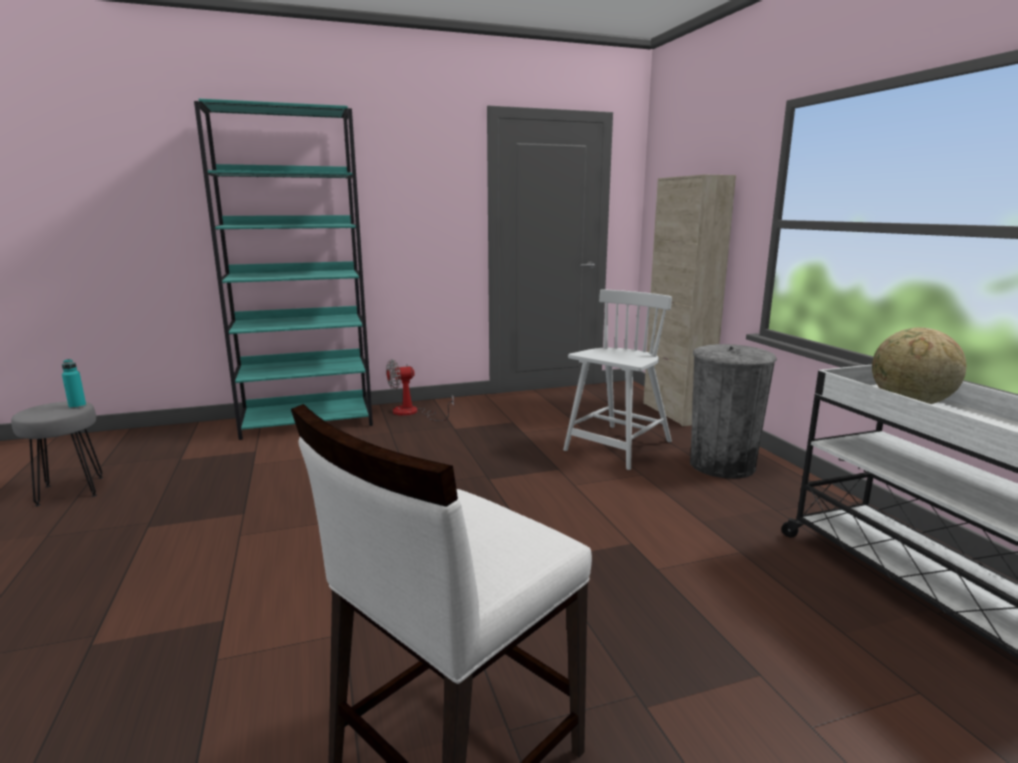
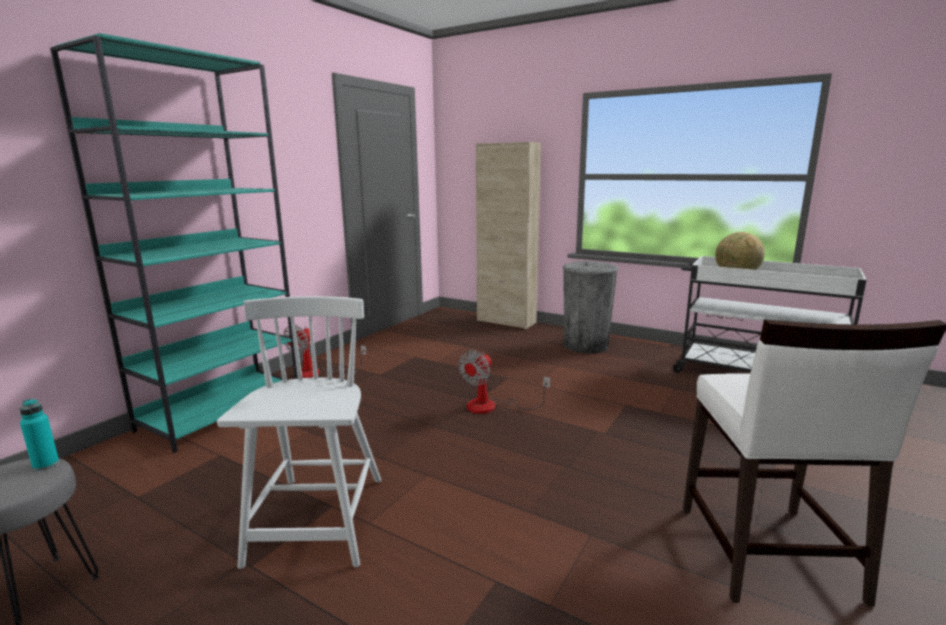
camera: 40 degrees left, 0 degrees up
(490, 489) = (492, 406): none -> fan
(617, 447) = (514, 352): white chair -> white chair (318, 521)

